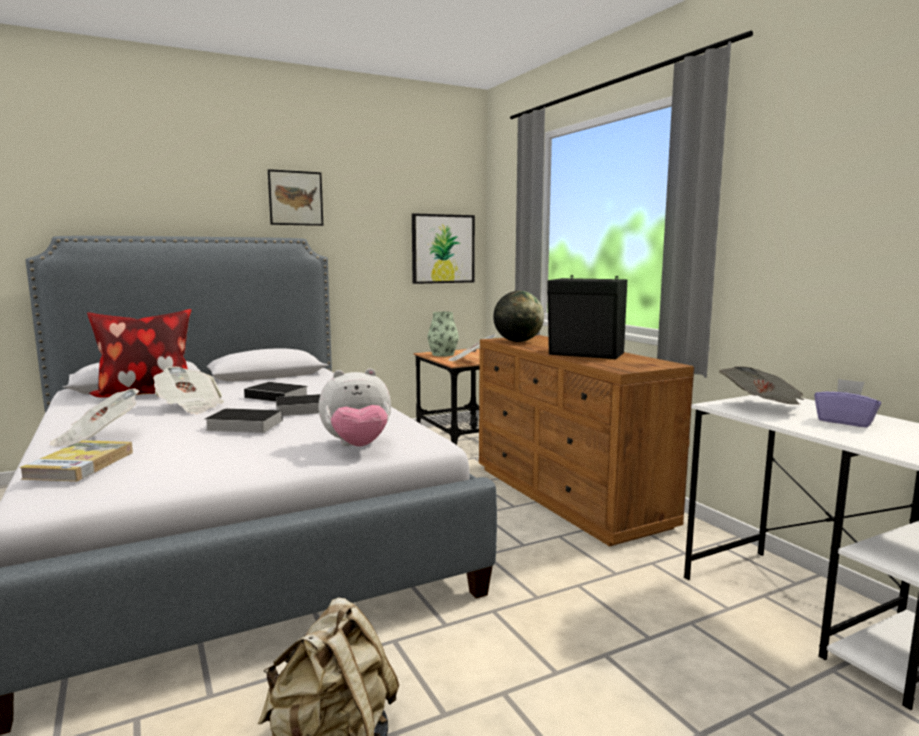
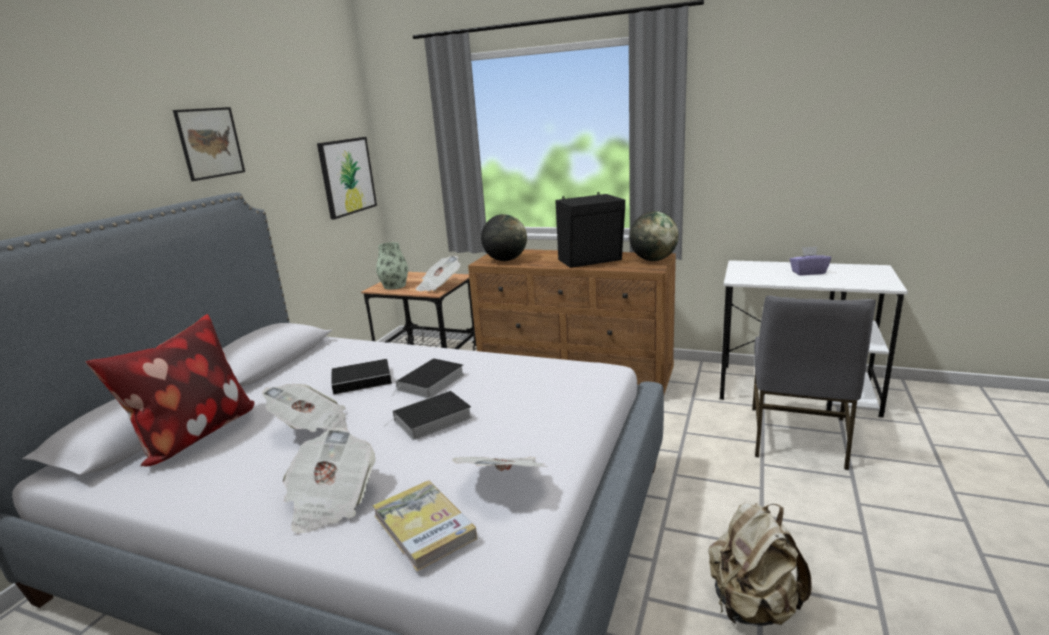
camera: 40 degrees left, 10 degrees up
(357, 446) = (574, 395): plush toy -> none
(646, 365) = (653, 260): none -> globe
(709, 658) = (797, 437): none -> grey chair
(762, 408) = (758, 275): newspaper -> newspaper (505, 482)

